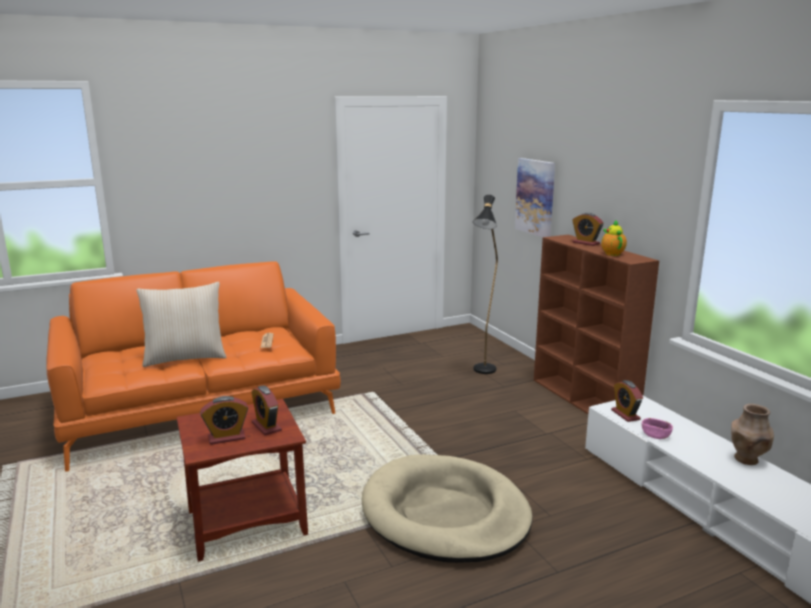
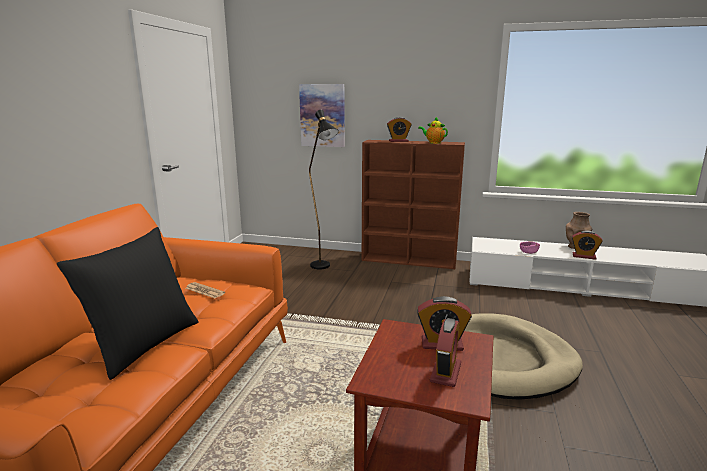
camera: 50 degrees left, 0 degrees up
(185, 358) = (144, 344): beige pillow -> black pillow
(625, 415) = (495, 248): alarm clock -> alarm clock (584, 256)

